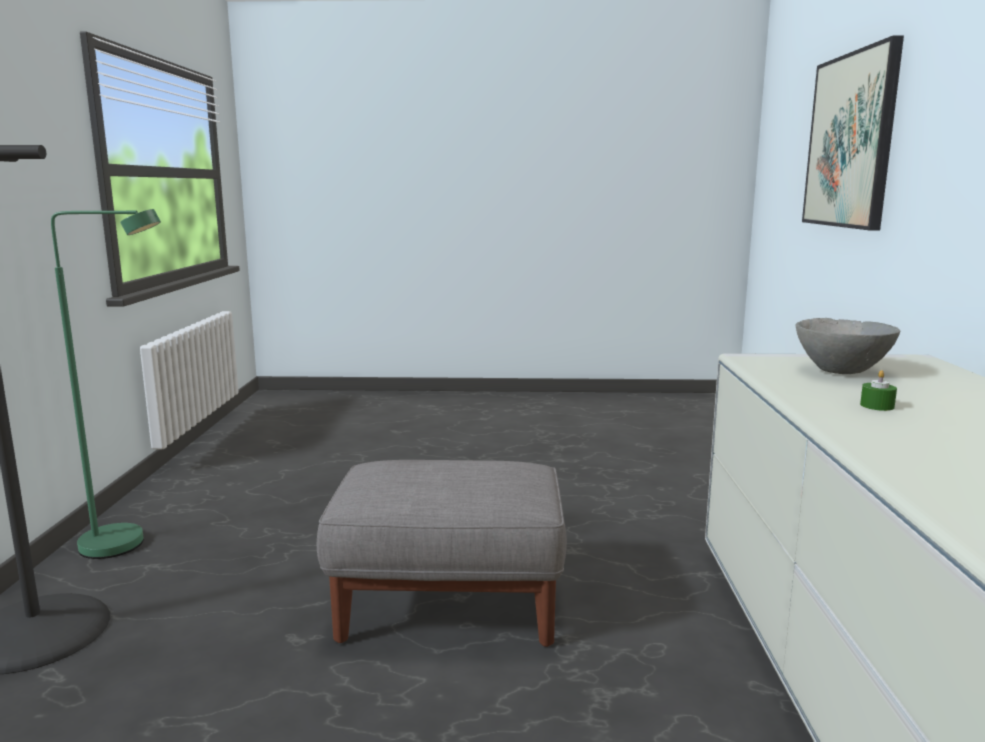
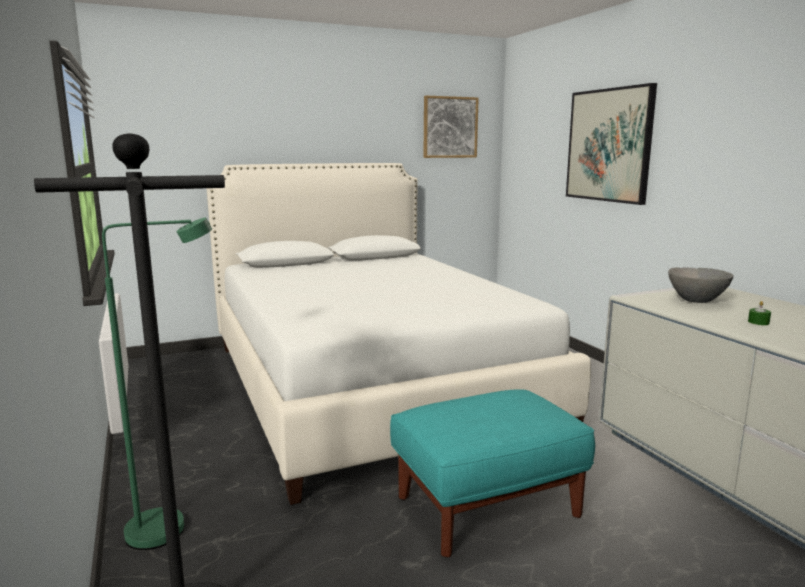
camera: 25 degrees left, 0 degrees up
(450, 605) = (488, 506): grey ottoman -> turquoise ottoman
(474, 451) = (370, 385): none -> white bed
(673, 128) = (450, 127): none -> picture

